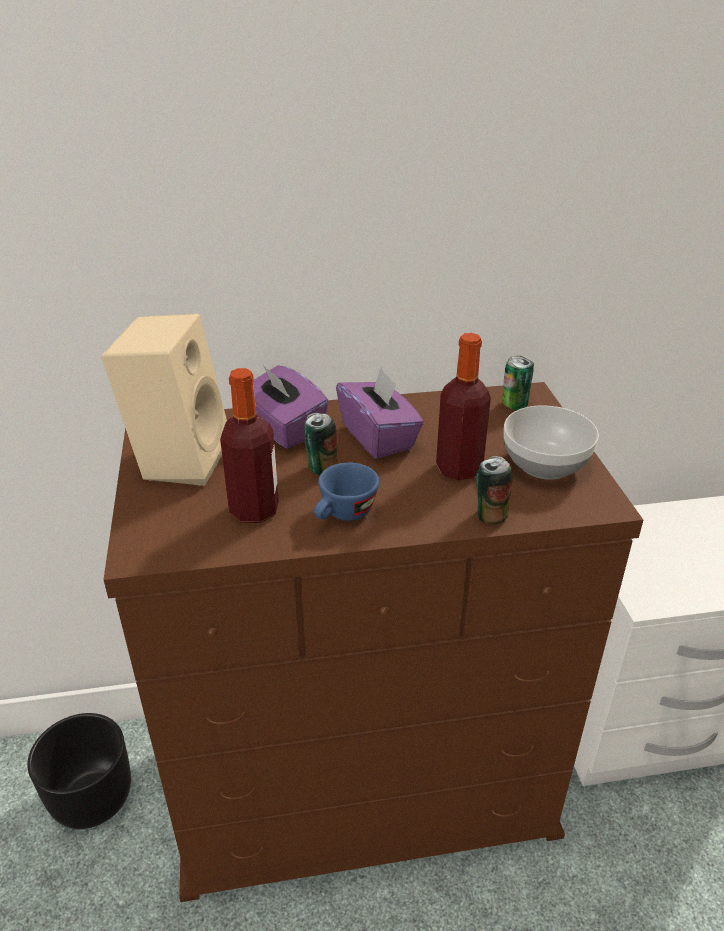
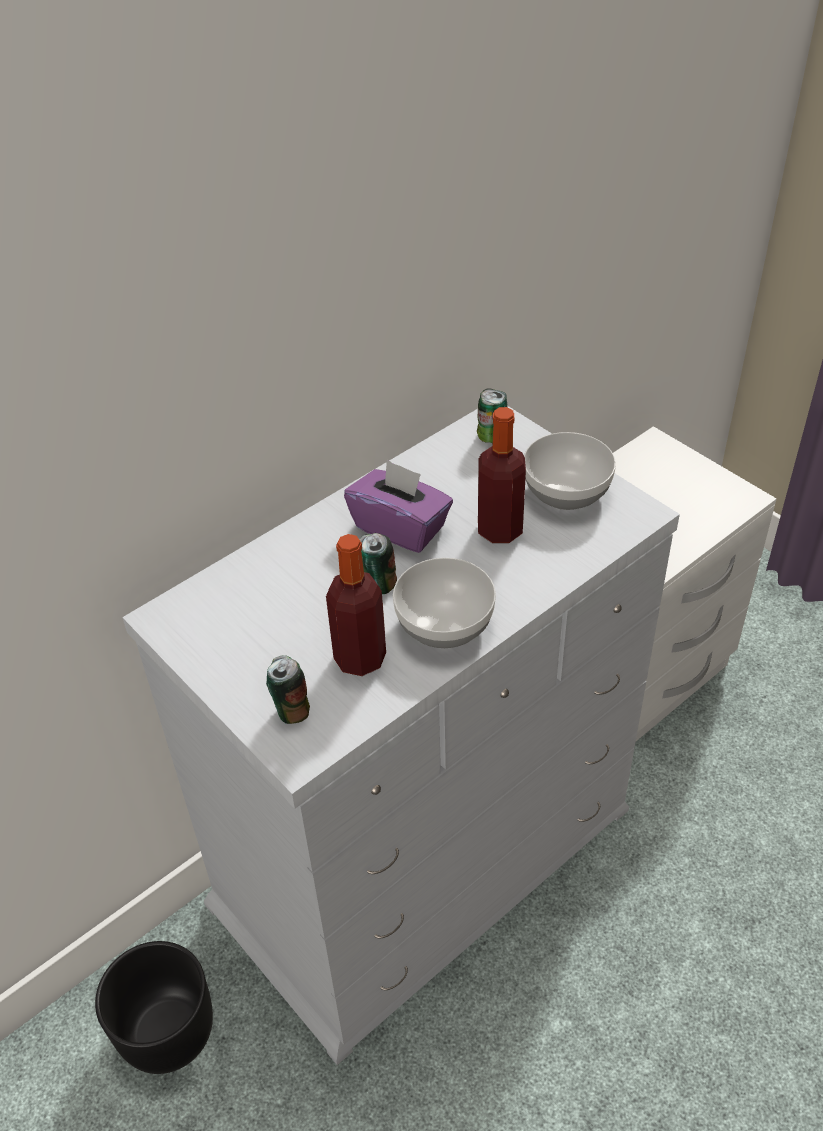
camera: 30 degrees left, 10 degrees up
(179, 458) = (231, 638): beige speaker -> none
(283, 428) = (301, 558): purple tissue box -> none
(344, 515) = (443, 624): blue cup -> bowl
(363, 776) = (423, 856): brown dresser -> white dresser
(490, 514) = (562, 565): can -> can (291, 710)

